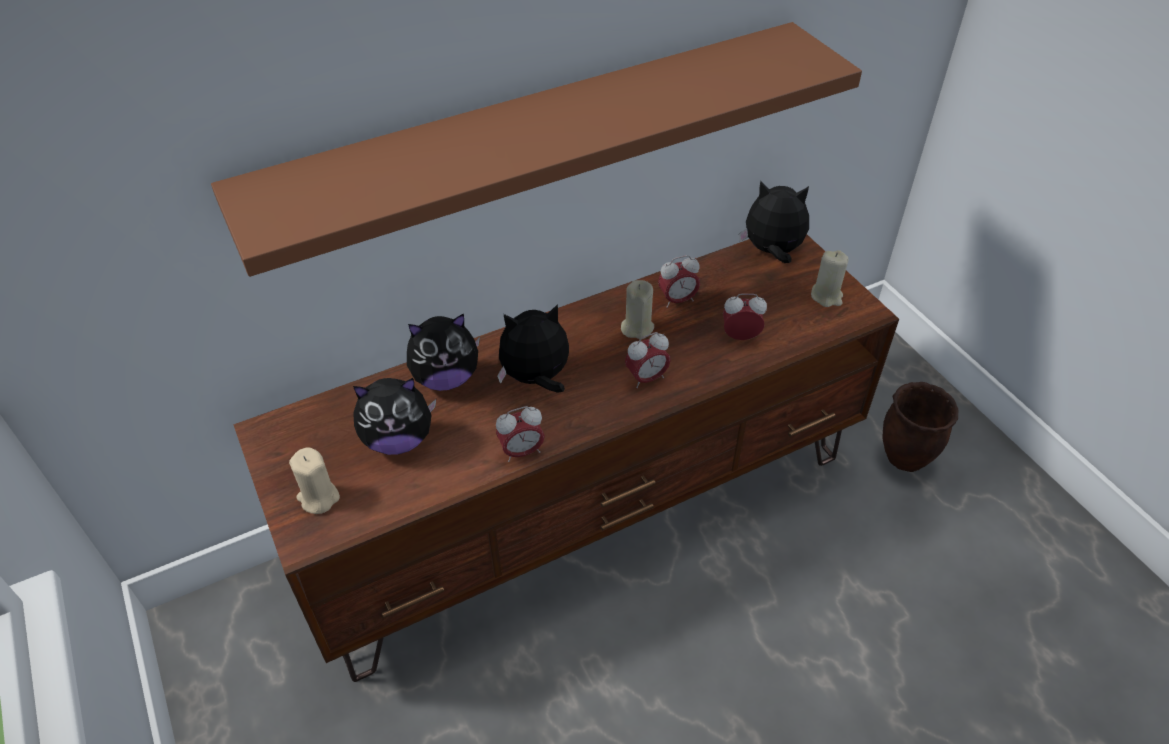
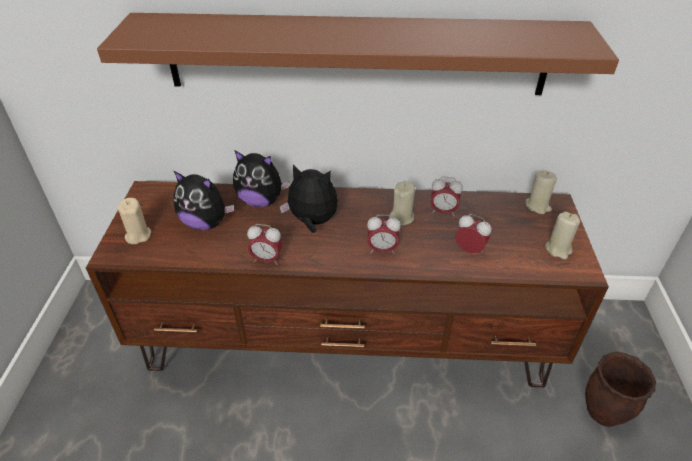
camera: 30 degrees right, 5 degrees down
(772, 252) = (537, 206): plush toy -> beige candle

